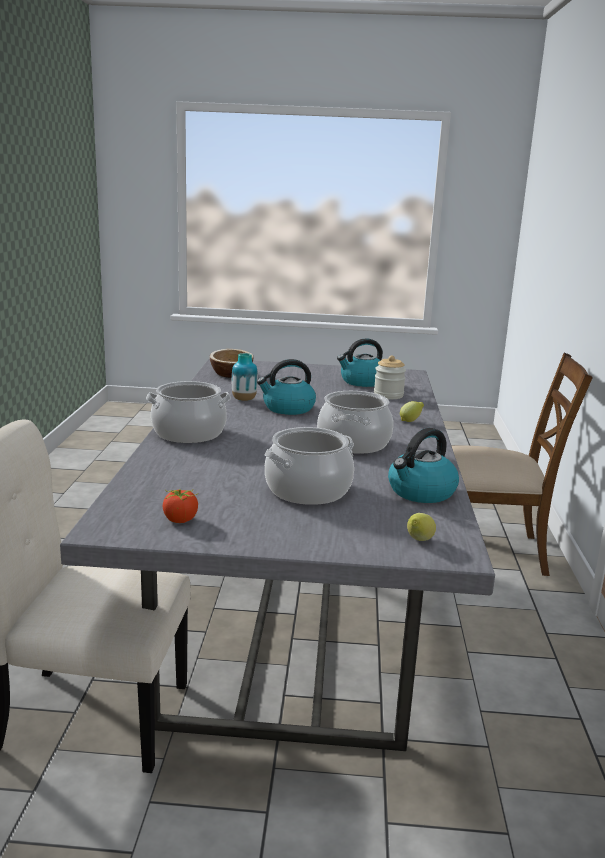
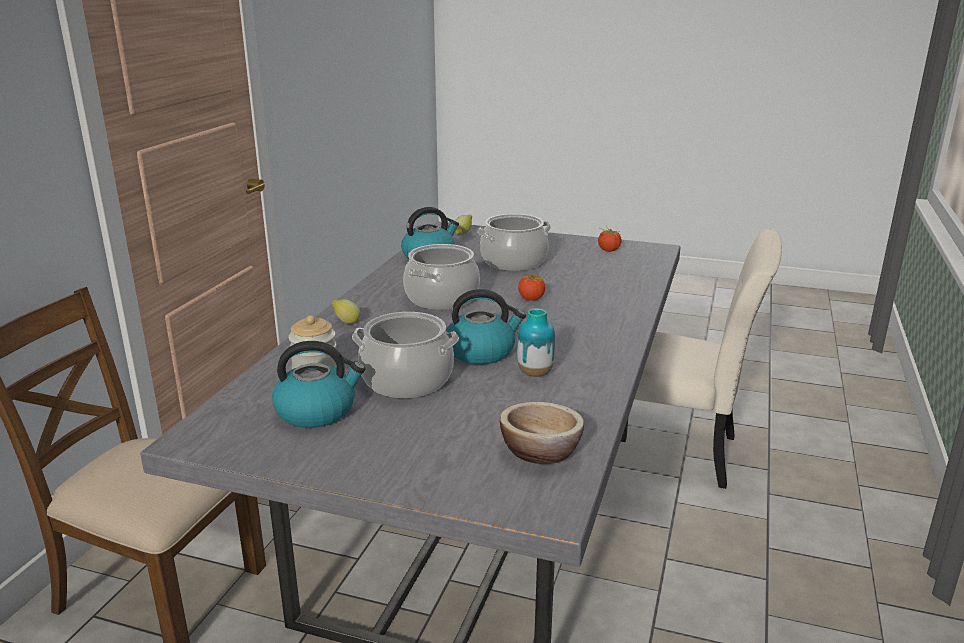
camera: 165 degrees left, 5 degrees up
(189, 433) = (609, 319): cooking pot -> cooking pot (406, 380)
(266, 447) = (531, 298): none -> tomato

